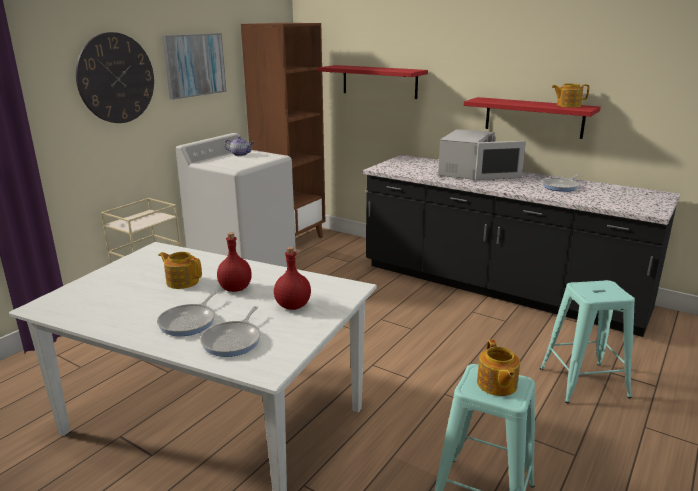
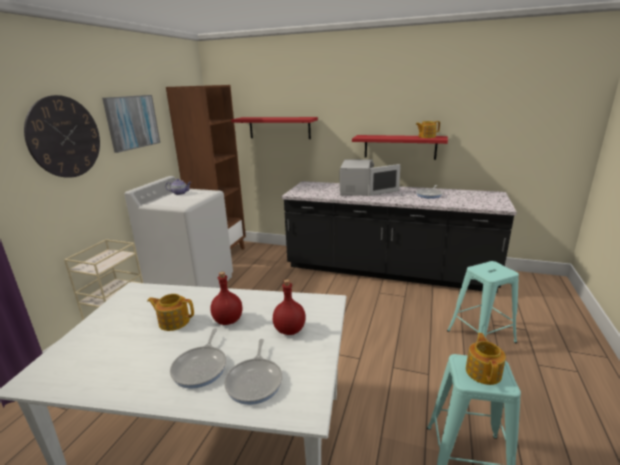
camera: 15 degrees left, 0 degrees up
(496, 385) = (483, 372): teapot -> teapot turned 150 degrees counterclockwise

